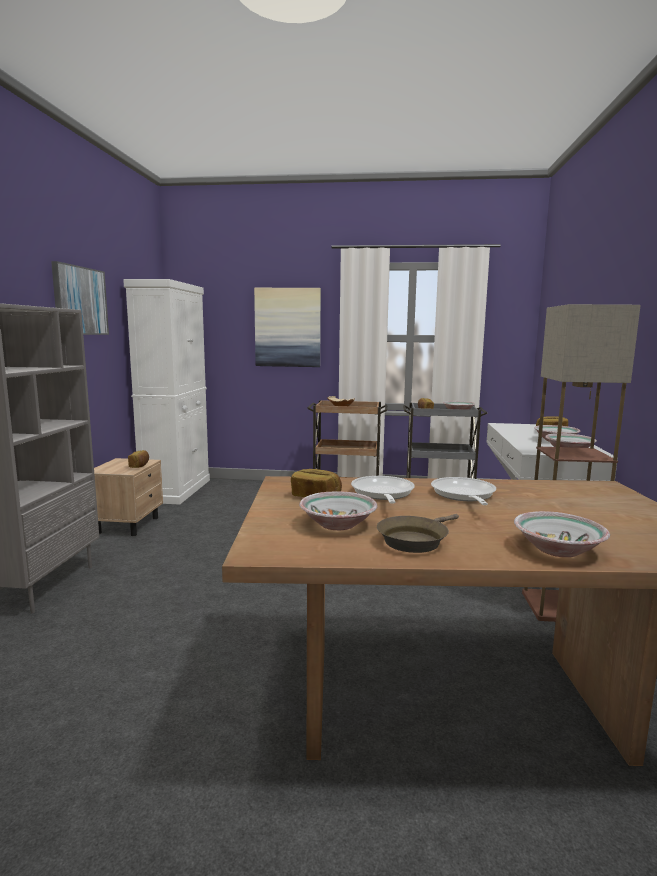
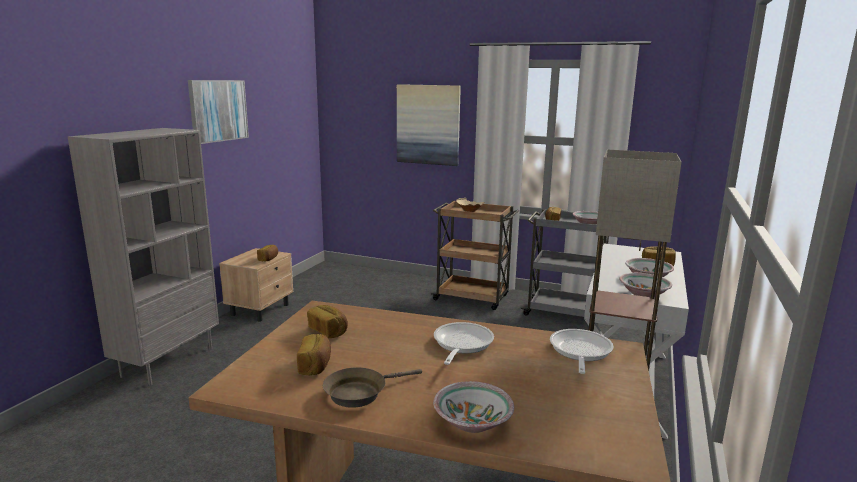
camera: 15 degrees right, 5 degrees up
(176, 490) = (319, 276): white cabinet -> none
(338, 524) = (315, 366): bowl -> bread
(382, 494) = (389, 334): frying pan -> frying pan (579, 352)

